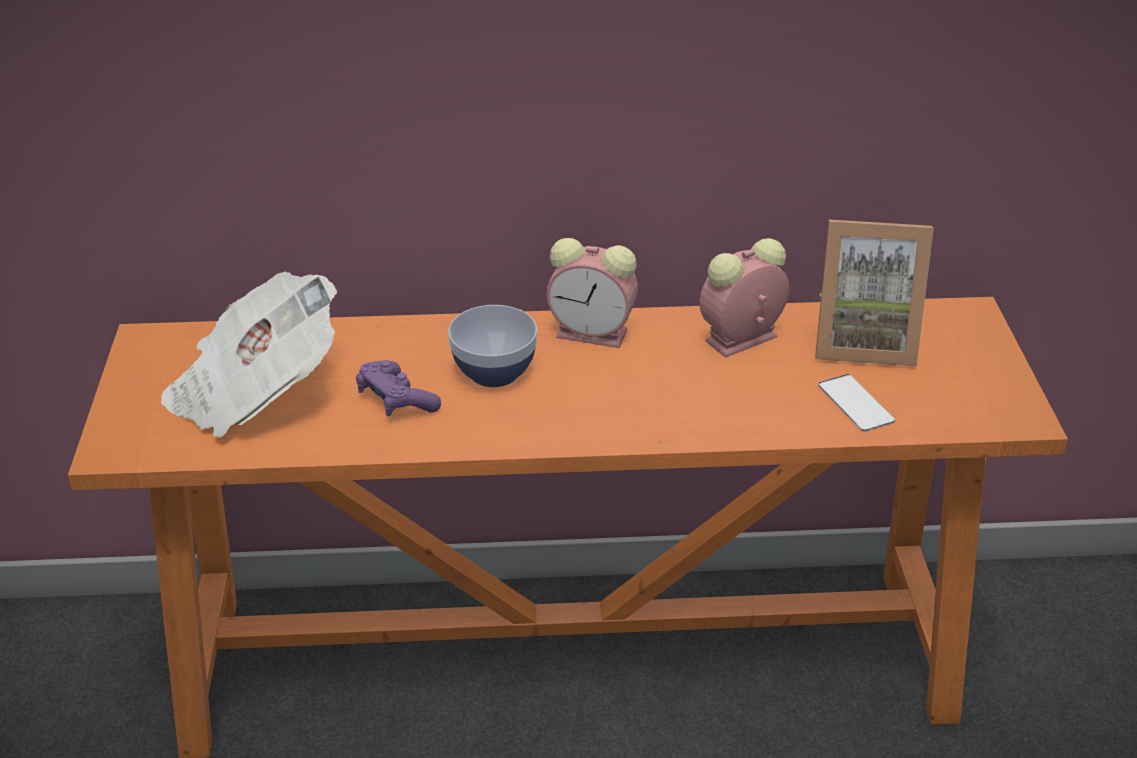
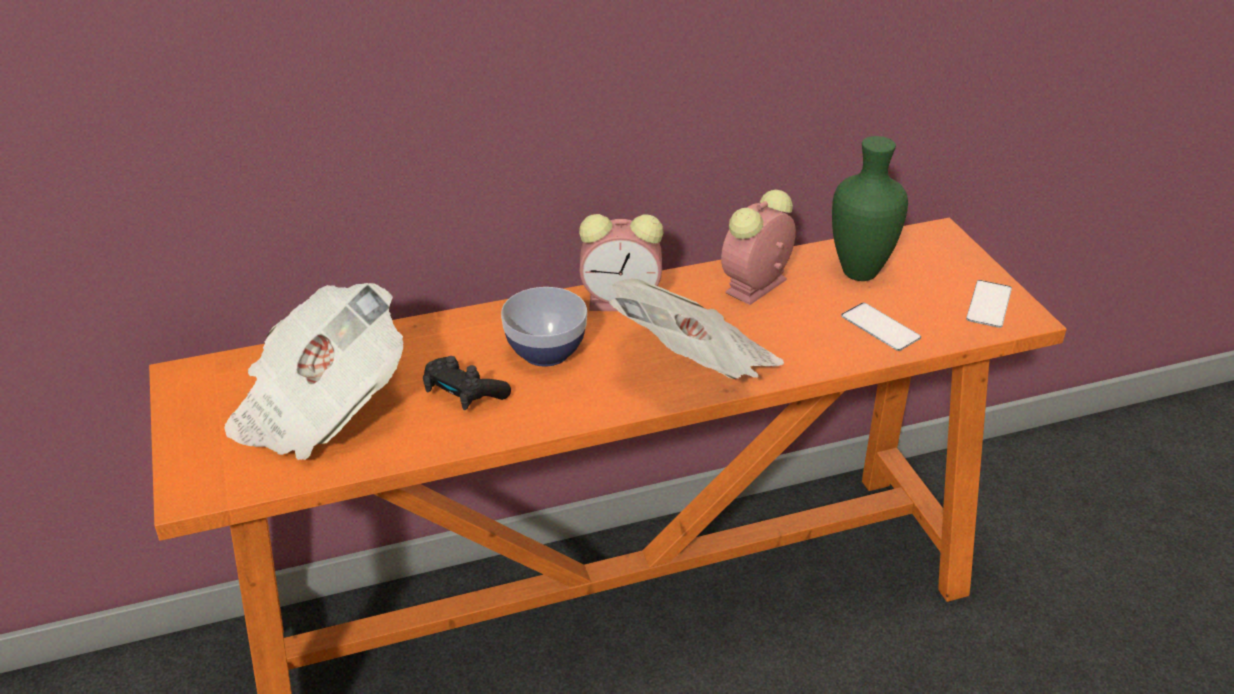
camera: 15 degrees left, 0 degrees up
(396, 401) = (463, 394): purple game controller -> black game controller
(639, 412) = (696, 367): none -> newspaper
(863, 341) = (861, 271): picture frame -> green vase
(990, 398) = (989, 304): none -> phone

